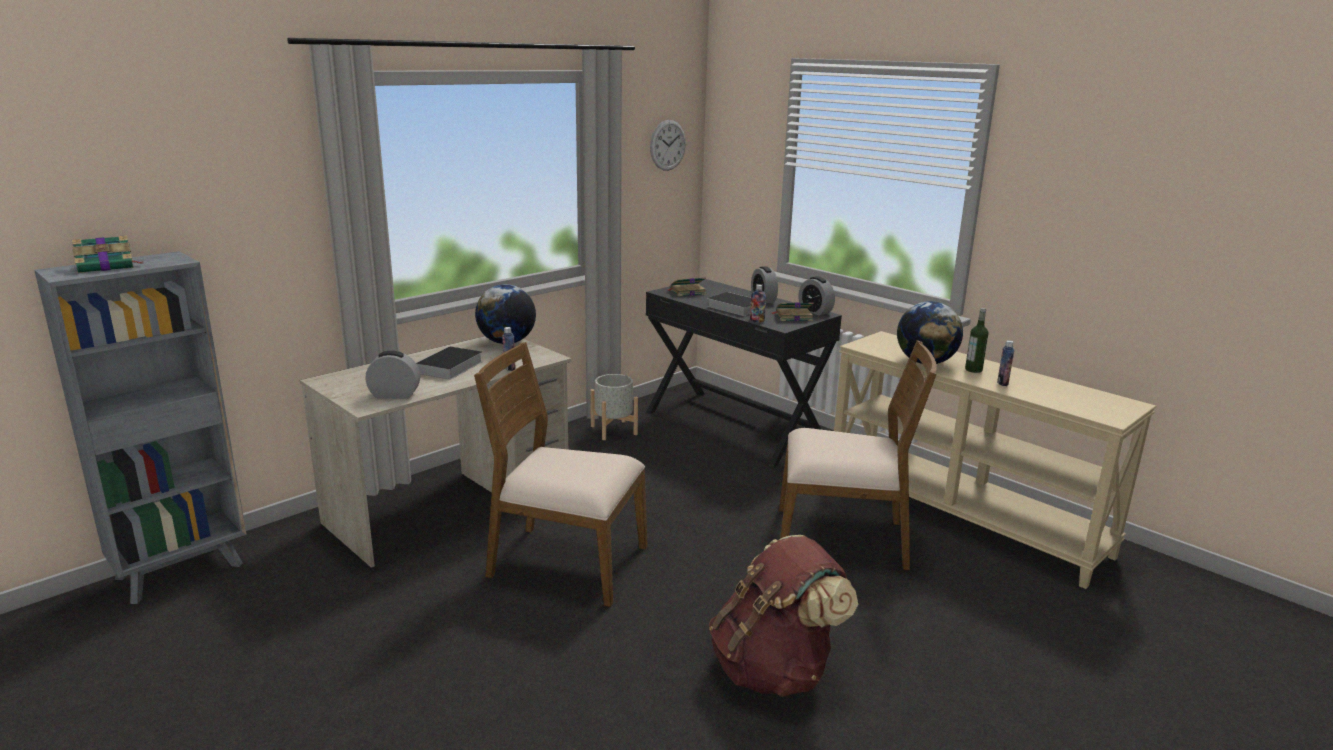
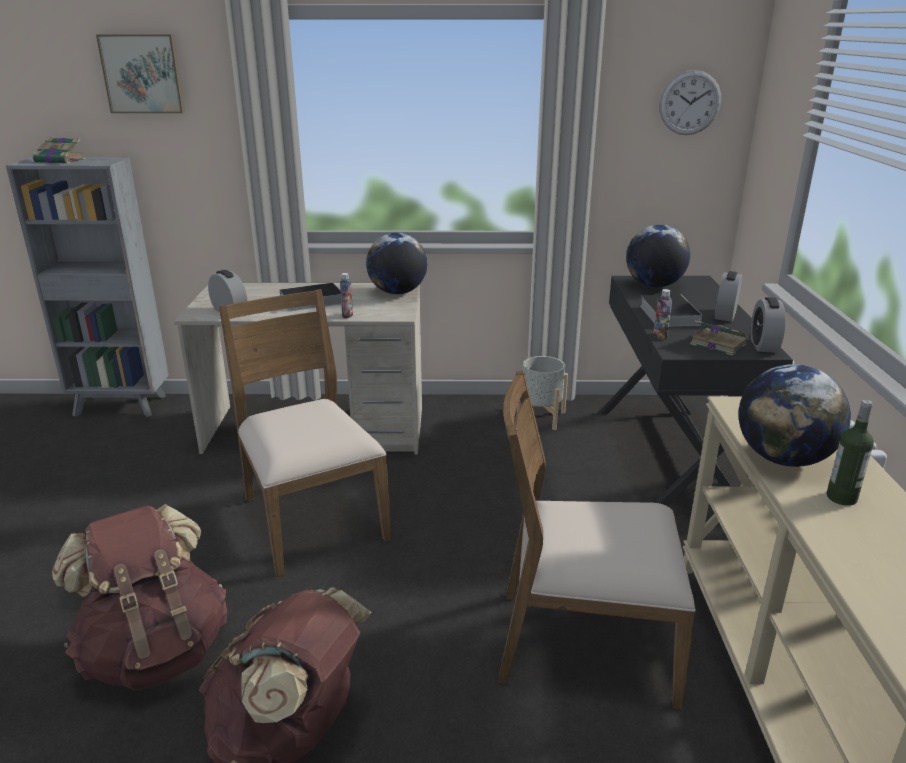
camera: 45 degrees right, 5 degrees up
(195, 150) = (143, 74): none -> picture
(610, 693) = (156, 651): none -> brown backpack
(687, 292) = (654, 286): book -> globe
(842, 539) = (584, 643): brown chair -> brown chair turned 135 degrees clockwise
(1002, 383) = (848, 536): bottle -> none

